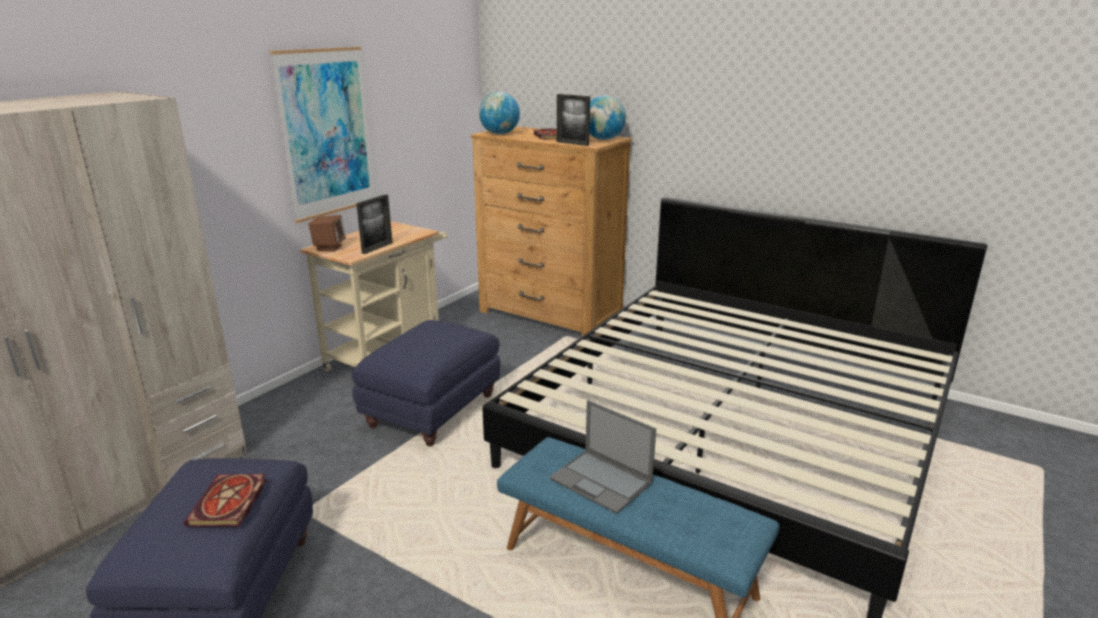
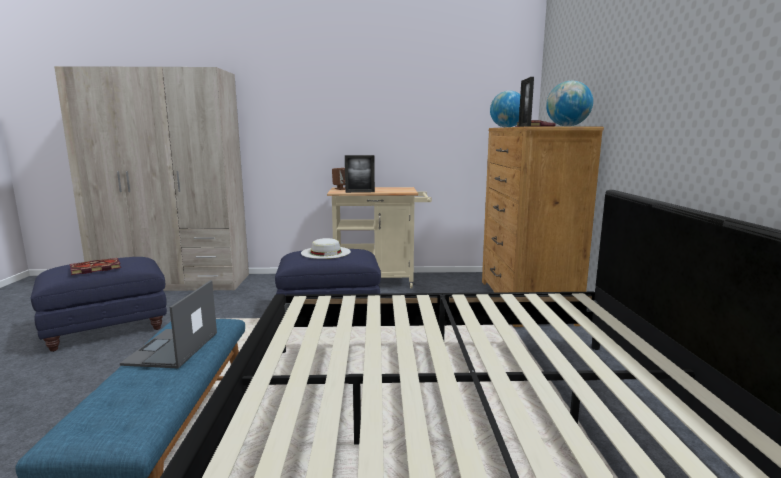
camera: 55 degrees right, 10 degrees down
(326, 133) = (369, 115): picture -> none
(423, 339) = (325, 252): none -> white hat

